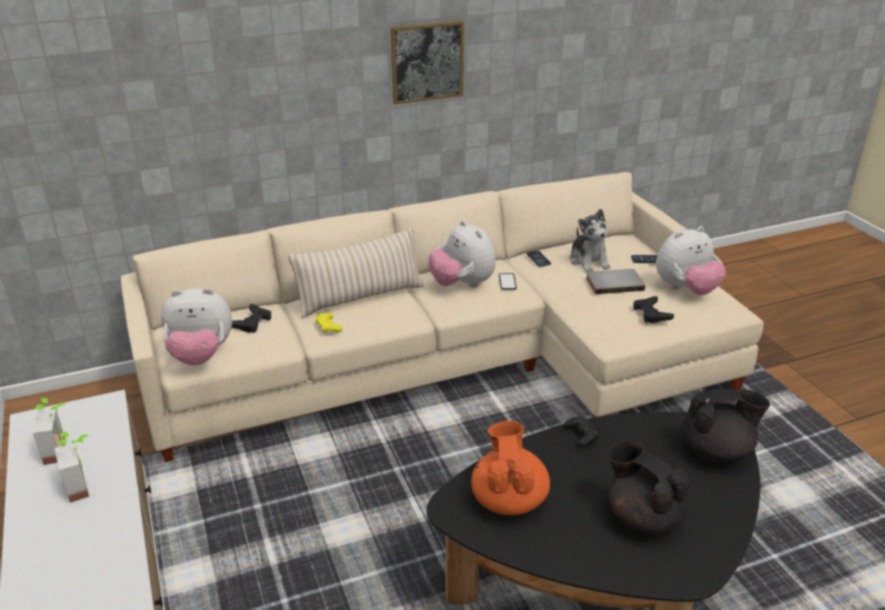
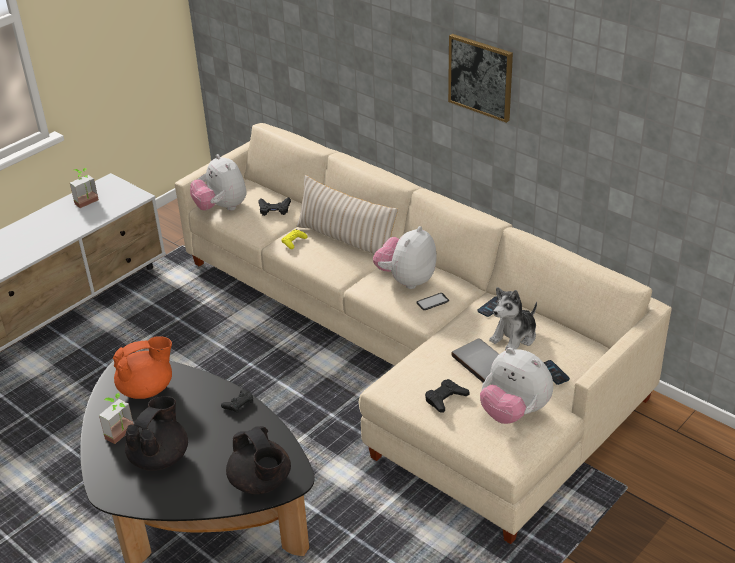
camera: 65 degrees right, 5 degrees up
(85, 485) = (64, 224): potted plant -> potted plant (124, 435)

